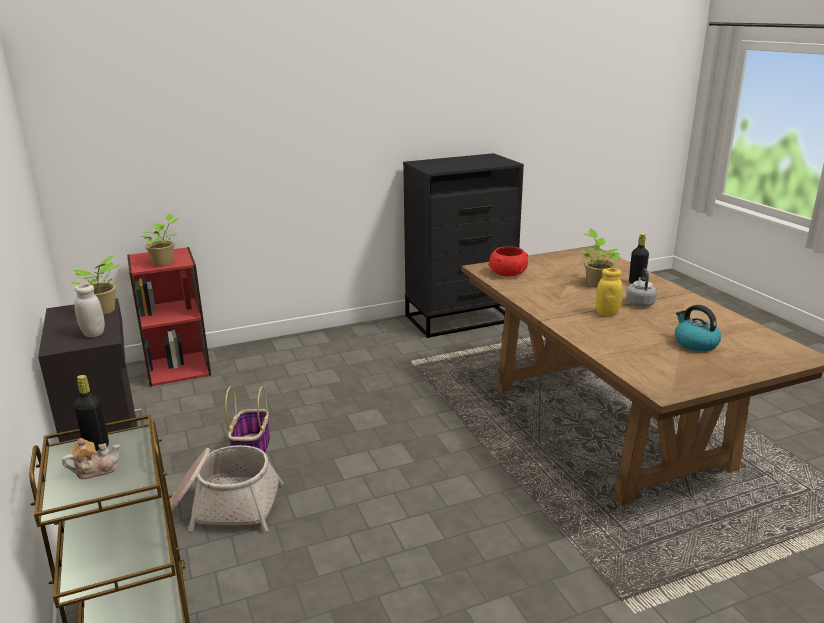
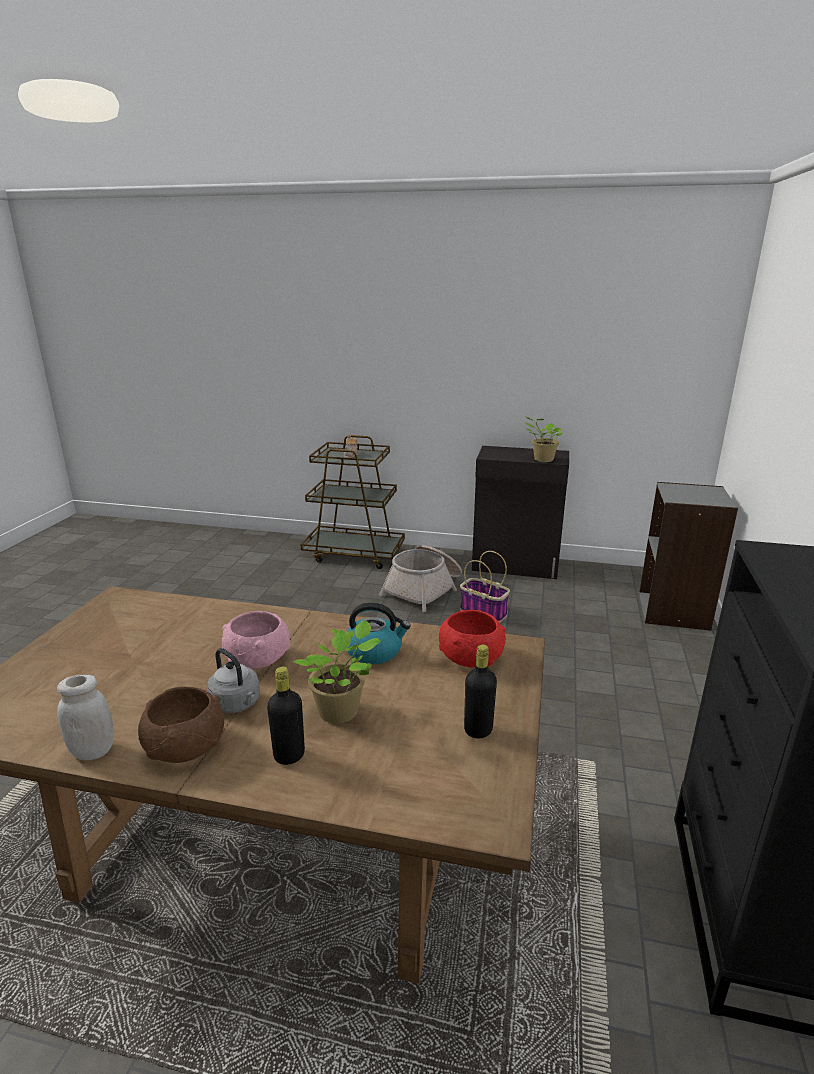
camera: 125 degrees right, 0 degrees up
(93, 334) = (501, 455): white jar -> white jar (93, 751)
(97, 446) = (372, 457): black bottle -> black bottle (478, 730)
(164, 263) = (679, 494): potted plant -> none
(178, 368) = (674, 611): red bookcase -> grey bookcase
(607, 313) = (257, 659): yellow jar -> pink bowl
(678, 300) = (185, 746): none -> brown bowl
(695, 343) = (112, 667): kettle -> kettle (375, 651)

